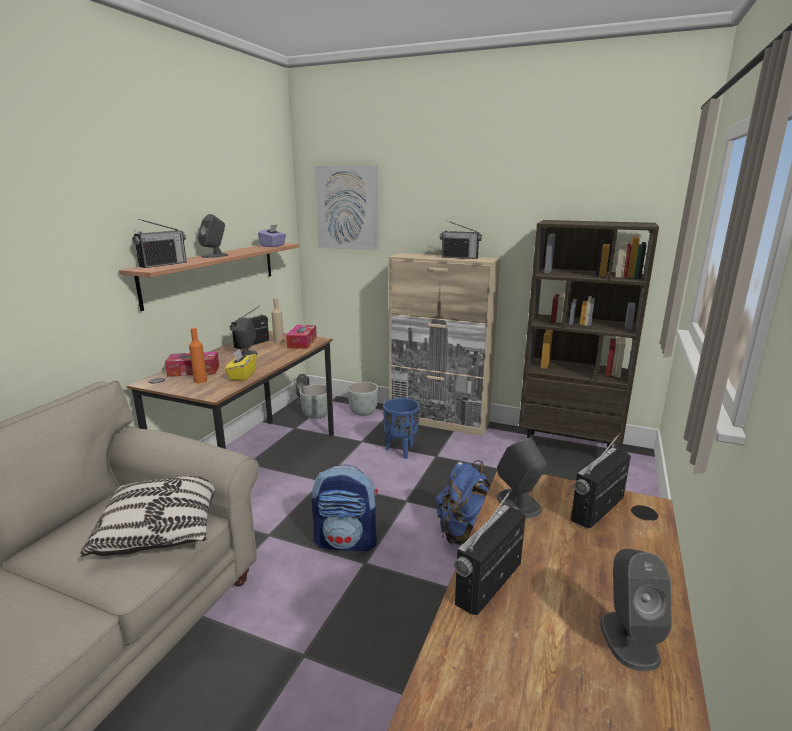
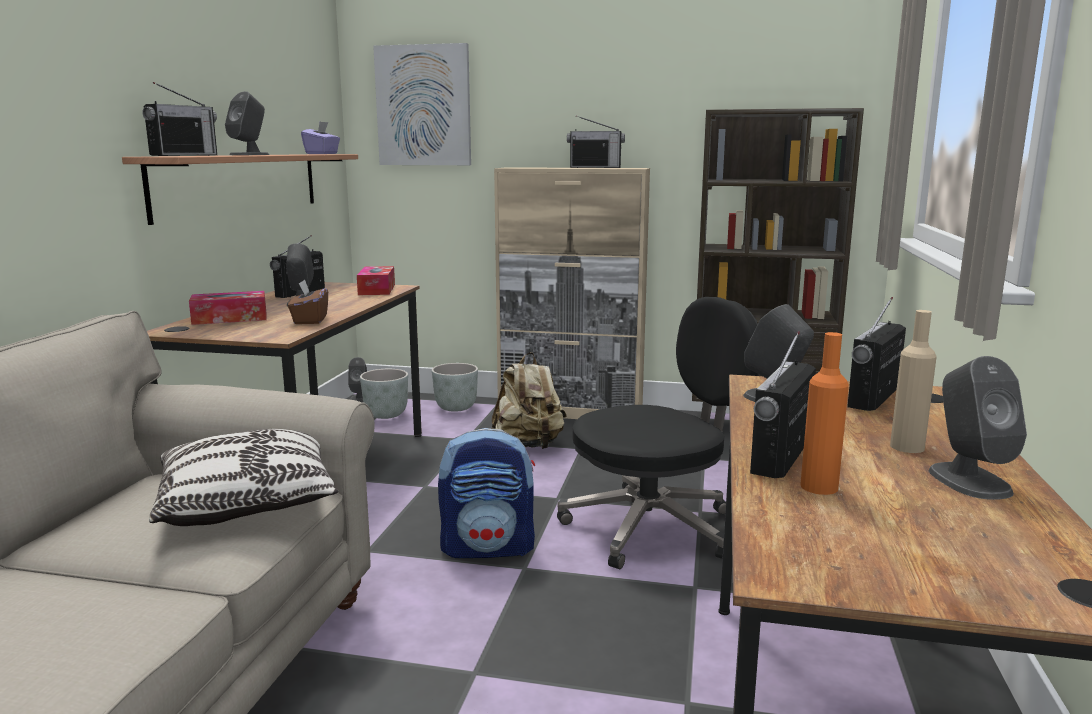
camera: 10 degrees left, 5 degrees down
(200, 381) = (248, 326): orange bottle -> orange bottle (819, 487)
(242, 376) = (310, 320): yellow tissue box -> brown tissue box
(278, 341) = (340, 290): beige bottle -> beige bottle (907, 447)
(401, 451) = (529, 446): blue planter -> beige backpack
(465, 535) = (654, 527): blue backpack -> black office chair

